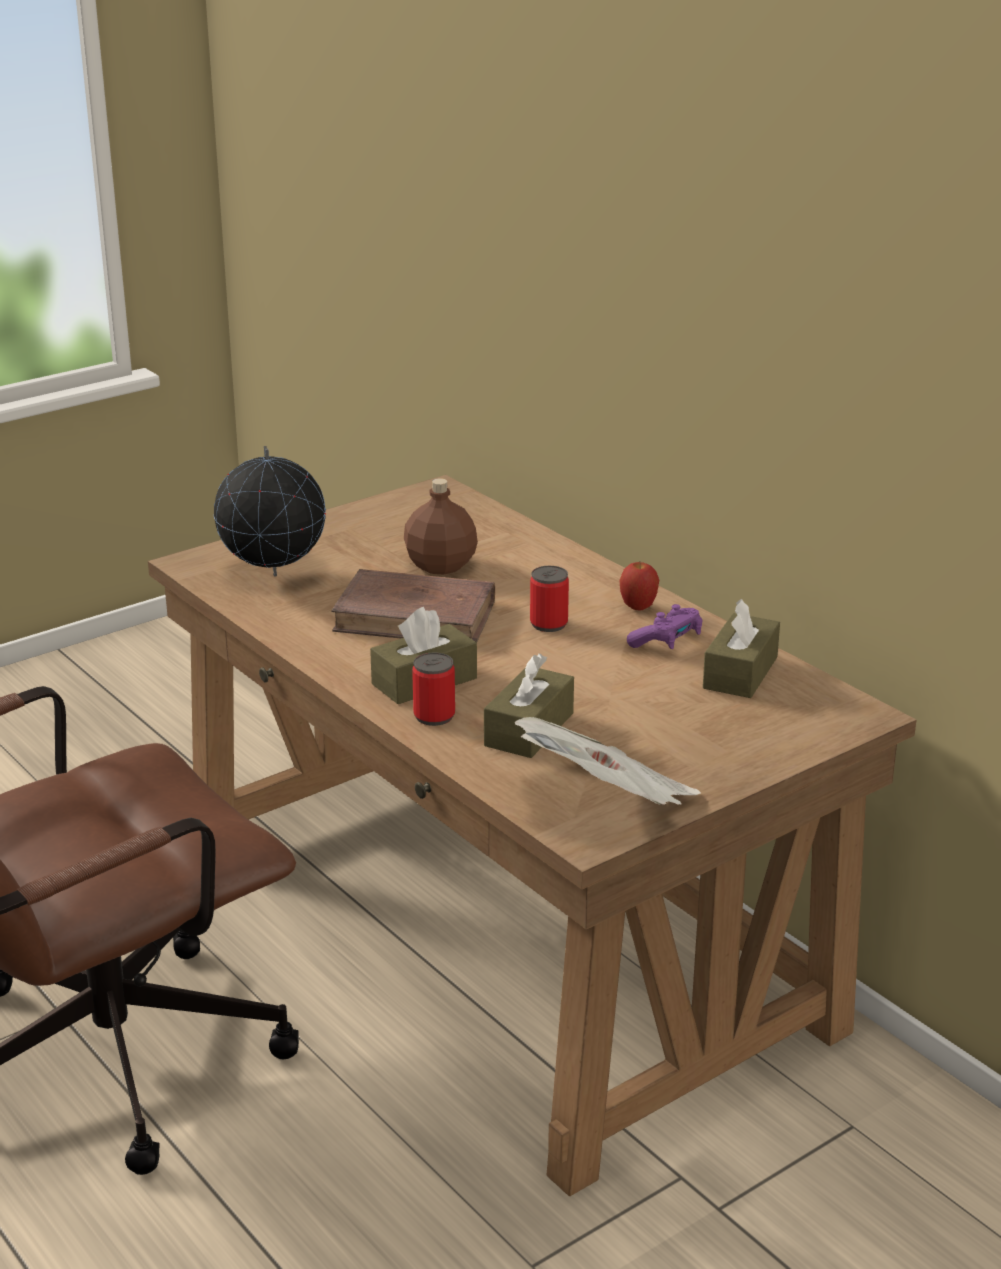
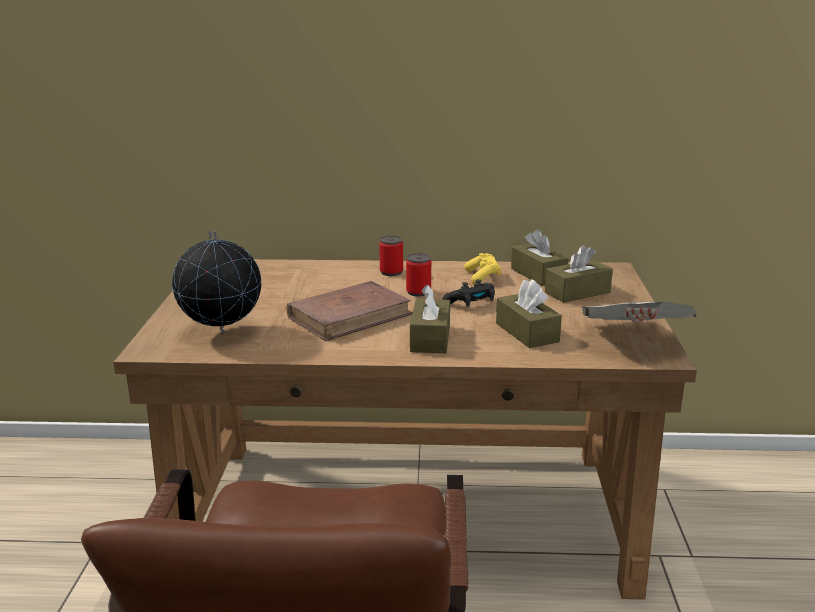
camera: 50 degrees left, 5 degrees down
(434, 716) = (475, 349): can -> can (391, 272)
(441, 566) = (303, 292): brown bottle -> none
(564, 666) = (471, 304): none -> black game controller
(638, 608) = (437, 271): apple -> none
(667, 641) = (482, 277): purple game controller -> yellow game controller
(719, 718) = (577, 292): none -> brown tissue box

